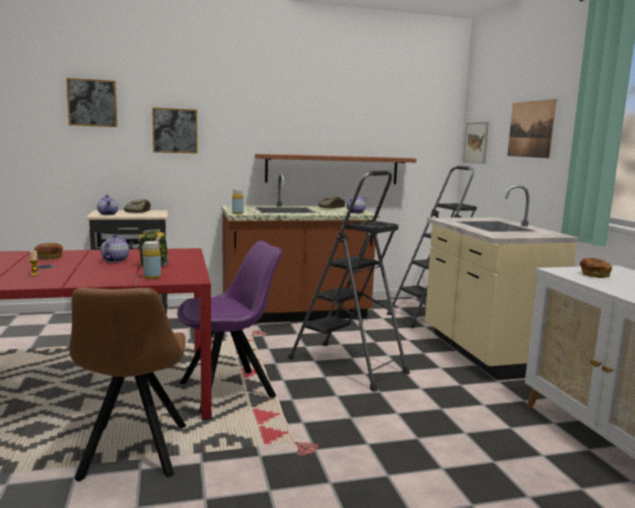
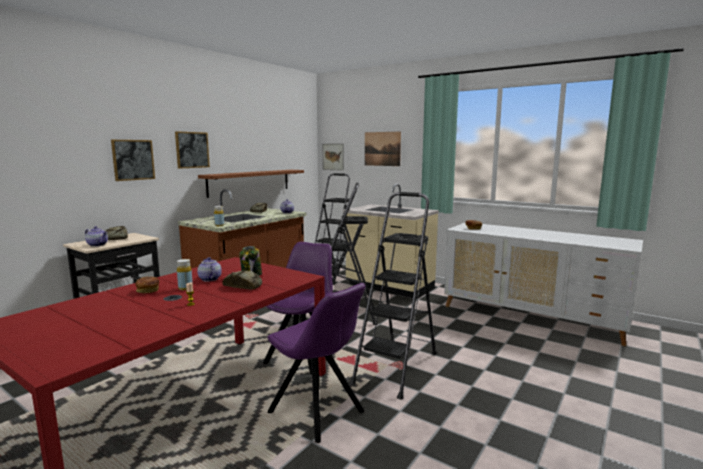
camera: 40 degrees left, 0 degrees up
(92, 103) = (50, 136): picture -> picture (192, 150)
(118, 271) = (244, 285): none -> bread
(133, 451) = (317, 411): brown chair -> purple chair
(152, 277) = (279, 282): yellow bottle -> yellow bottle (185, 288)
(301, 449) = (397, 366): none -> step ladder

